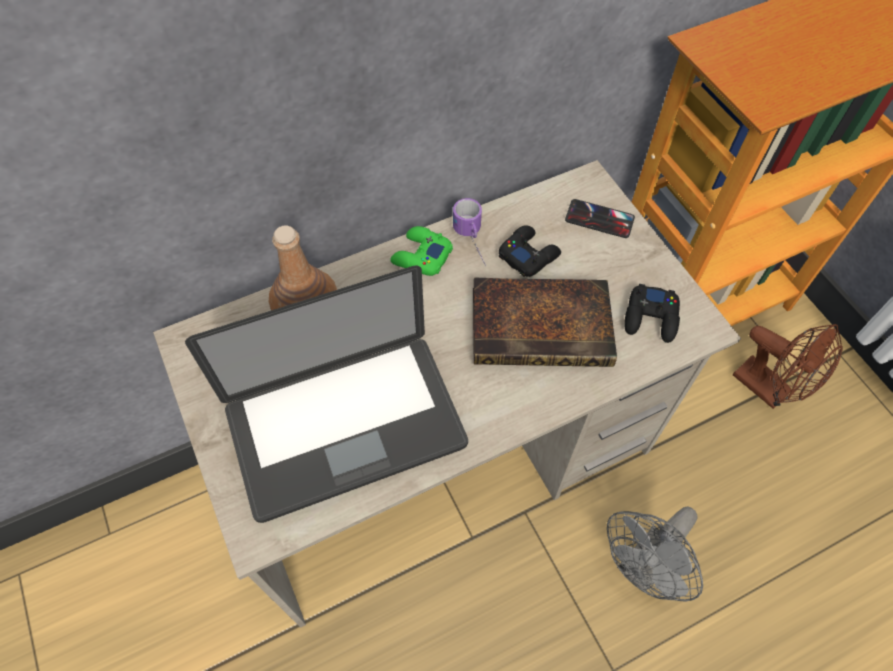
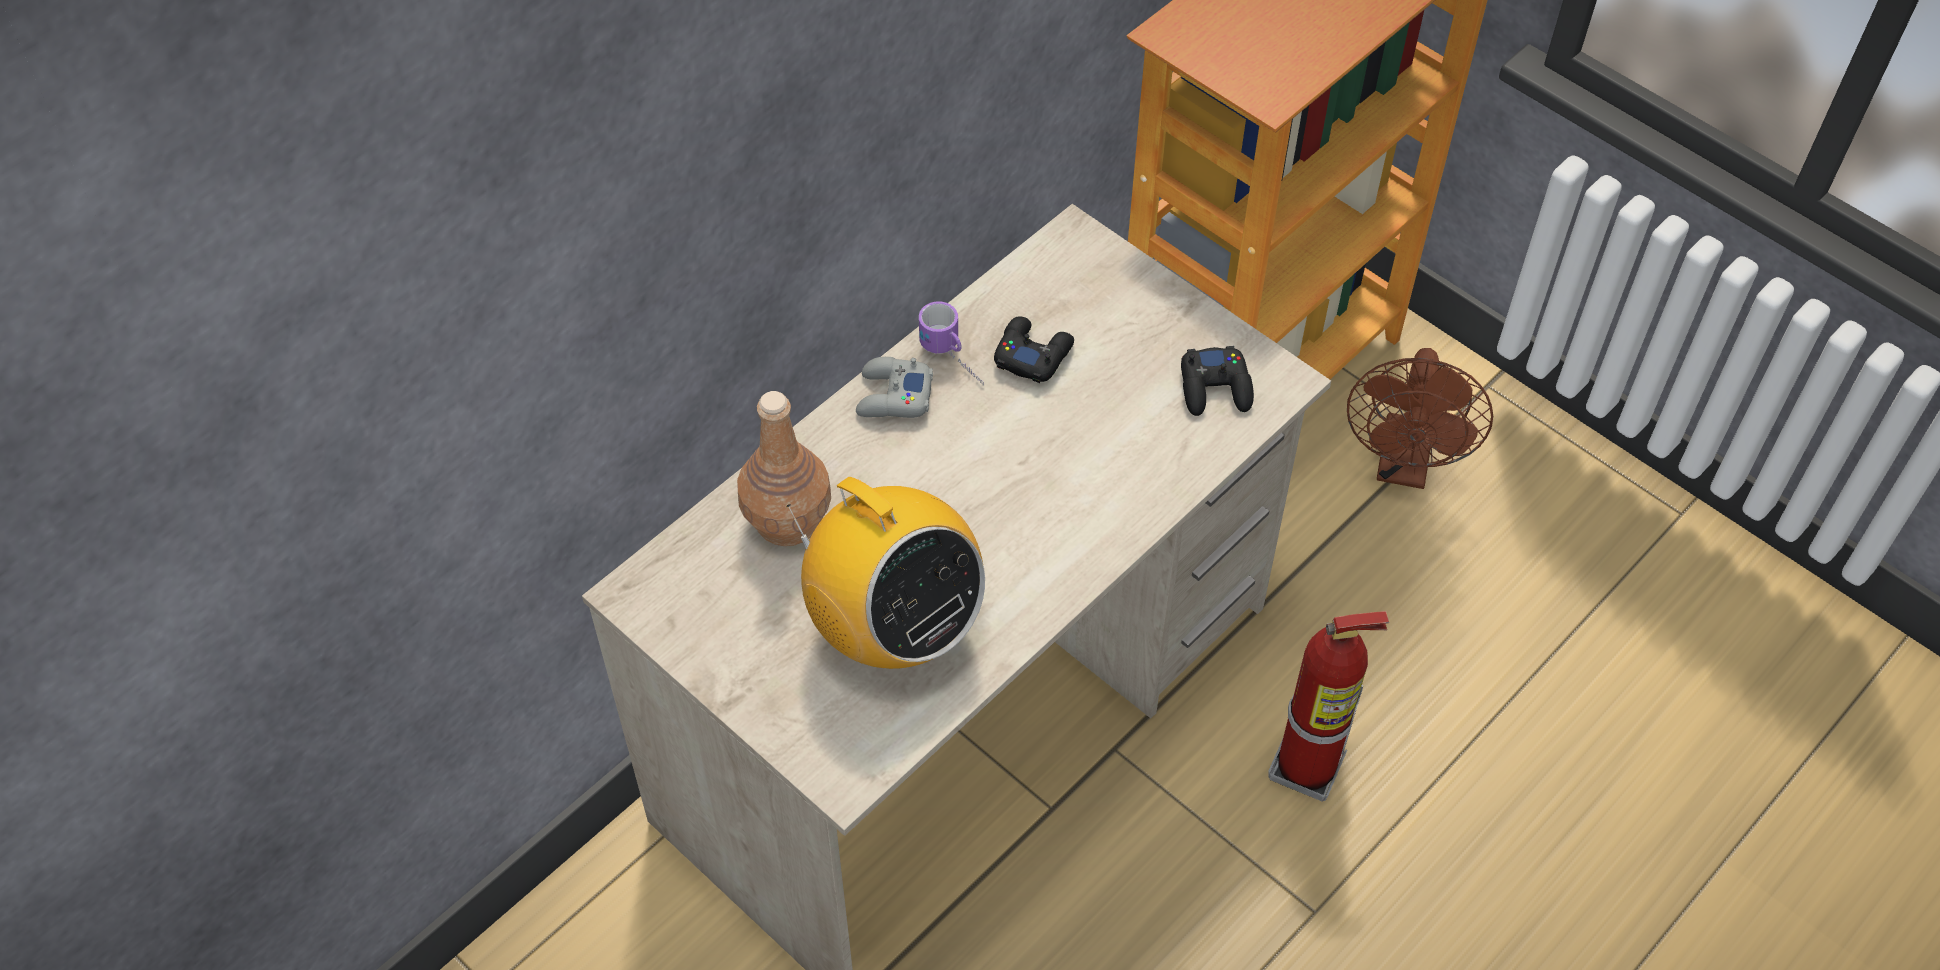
camera: 20 degrees left, 5 degrees down
(345, 426) = (894, 628): laptop -> radio
(421, 256) = (893, 396): green game controller -> grey game controller
(544, 326) = (1088, 437): book -> none
(599, 219) = (1105, 282): phone -> none
(642, 568) = (1307, 768): grey fan -> fire extinguisher
(769, 389) = (1404, 466): brown fan -> brown fan turned 75 degrees clockwise

